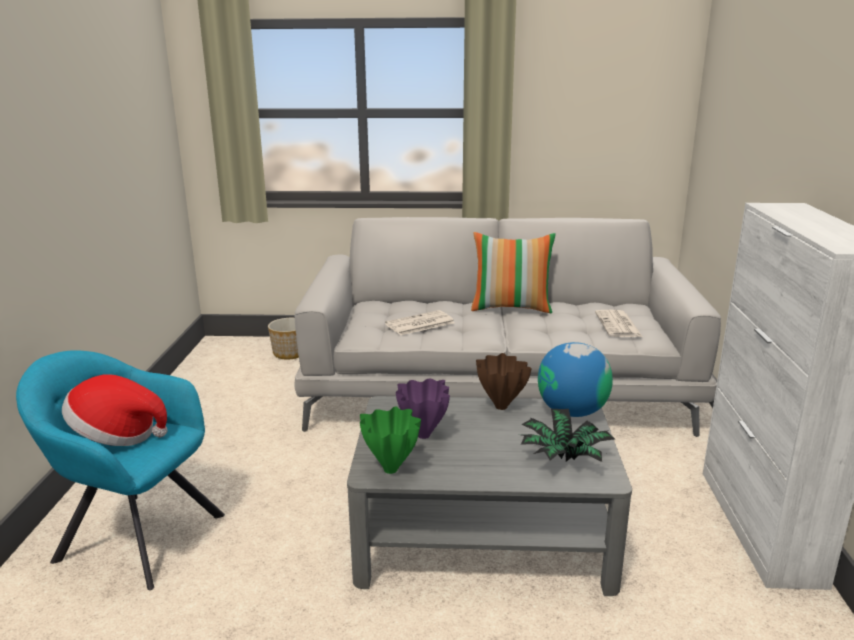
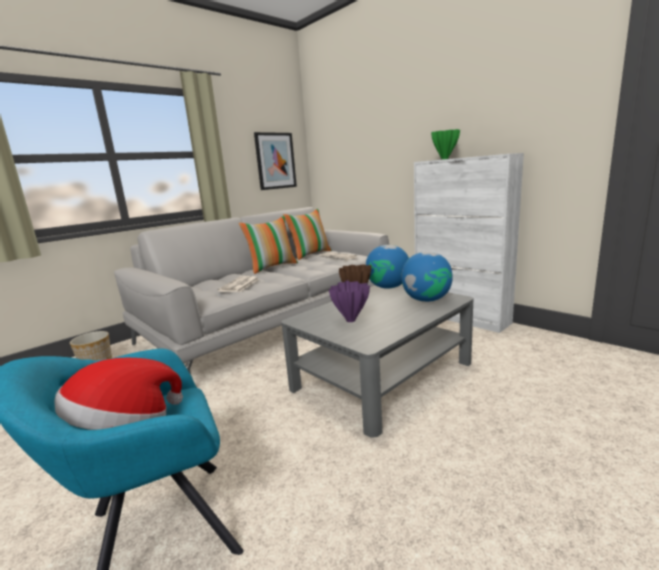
camera: 45 degrees left, 5 degrees down
(391, 470) = (373, 338): green vase -> green vase (445, 159)
(563, 458) = (426, 300): potted plant -> globe
(597, 303) = (310, 254): none -> pillow
(619, 127) = (275, 161): none -> picture

